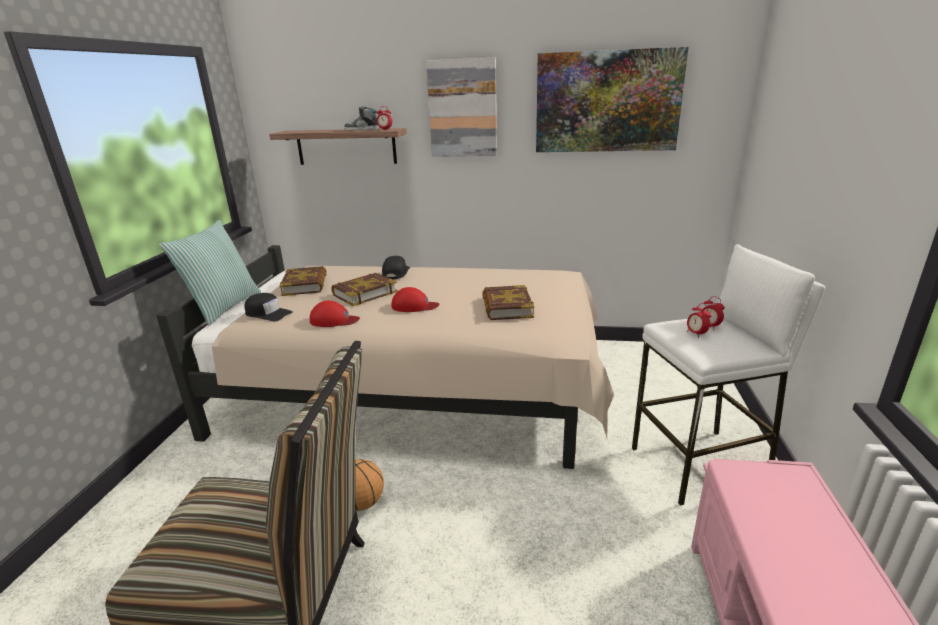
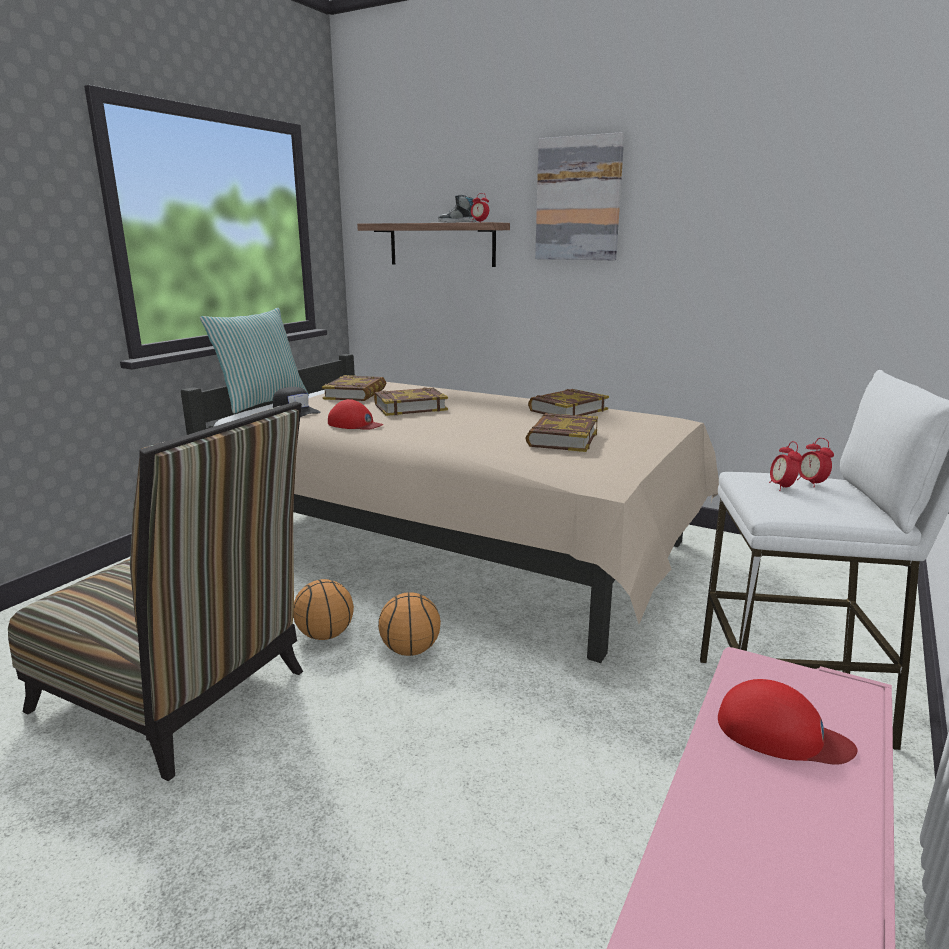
camera: 20 degrees right, 5 degrees down
(396, 272) = (463, 395): black cap -> none
(414, 306) = (453, 424): red cap -> red cap (781, 733)
(436, 497) = (409, 650): none -> basketball
(486, 276) = (567, 410): none -> book
(607, 102) = (771, 191): picture -> none

